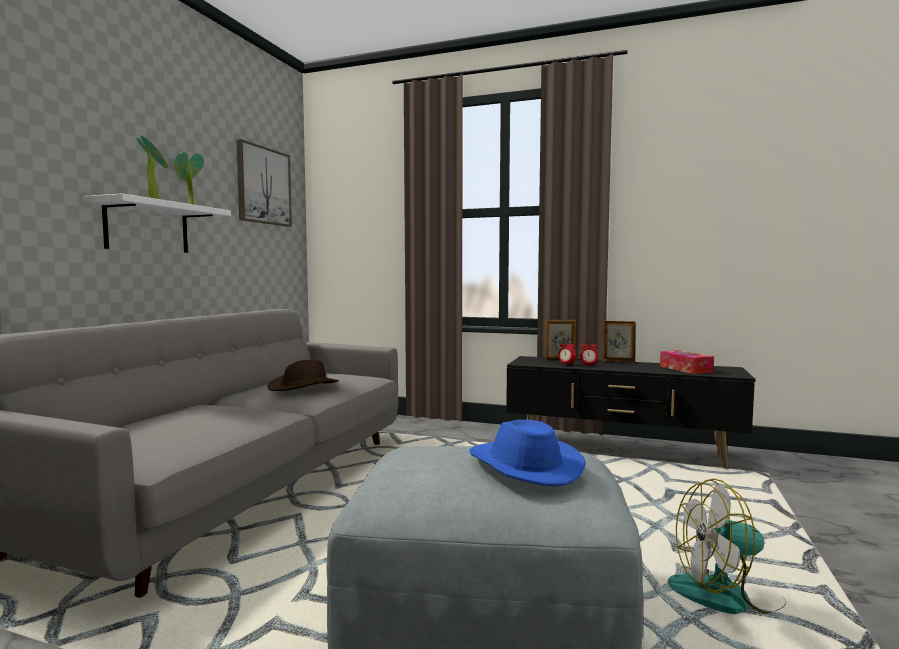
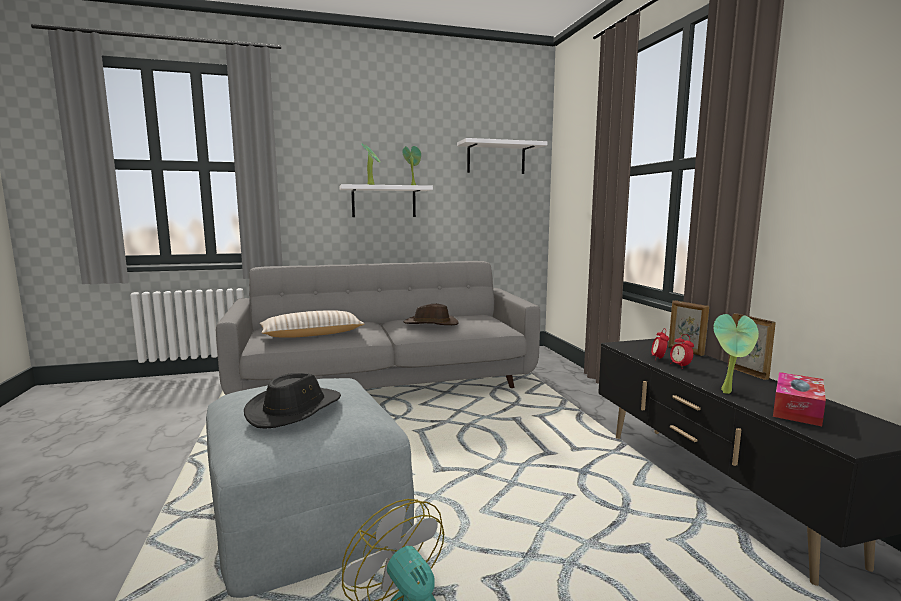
camera: 55 degrees right, 5 degrees up
(196, 429) = (312, 334): none -> beige pillow
(263, 186) = (496, 158): picture -> white shelf
(523, 466) = (295, 409): blue hat -> black hat
(648, 370) = (729, 392): none -> potted plant

